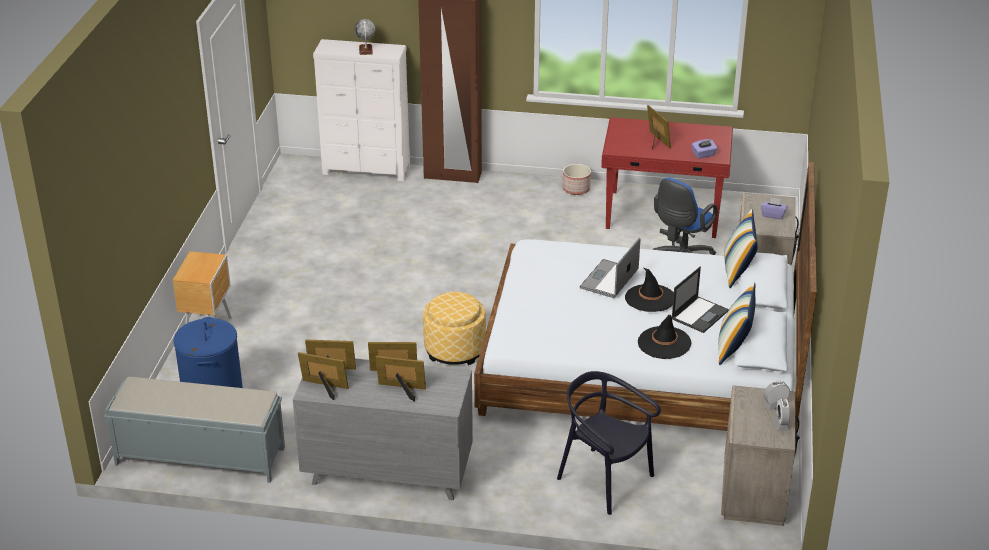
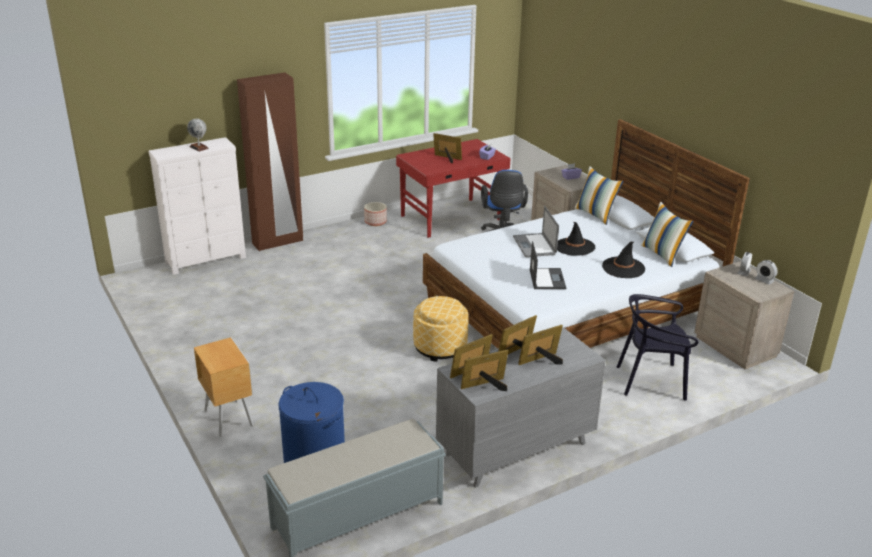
camera: 40 degrees left, 5 degrees down
(700, 314) = (615, 244): laptop -> laptop (547, 279)

